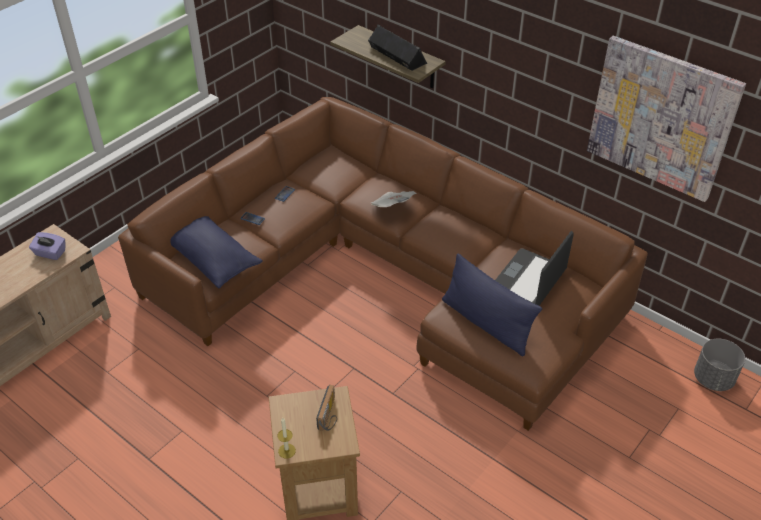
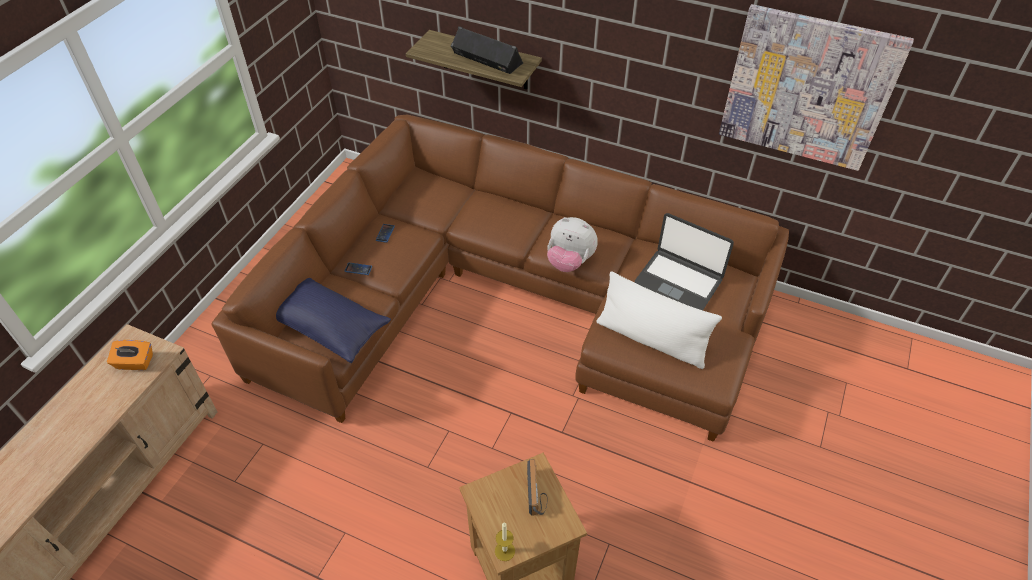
camera: 15 degrees left, 5 degrees up
(50, 253) = (135, 363): purple tissue box -> orange tissue box
(392, 207) = (507, 227): newspaper -> none
(437, 246) = (569, 262): none -> plush toy
(486, 323) = (651, 339): blue pillow -> white pillow
(529, 279) = (678, 281): laptop -> laptop turned 75 degrees counterclockwise
(713, 379) = (866, 343): grey planter -> none

